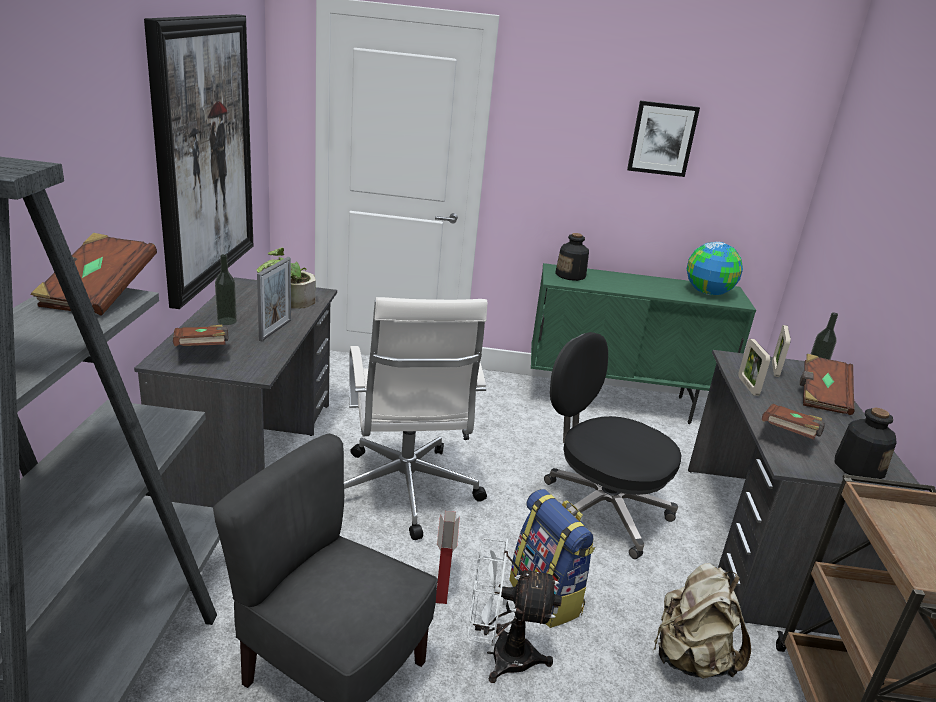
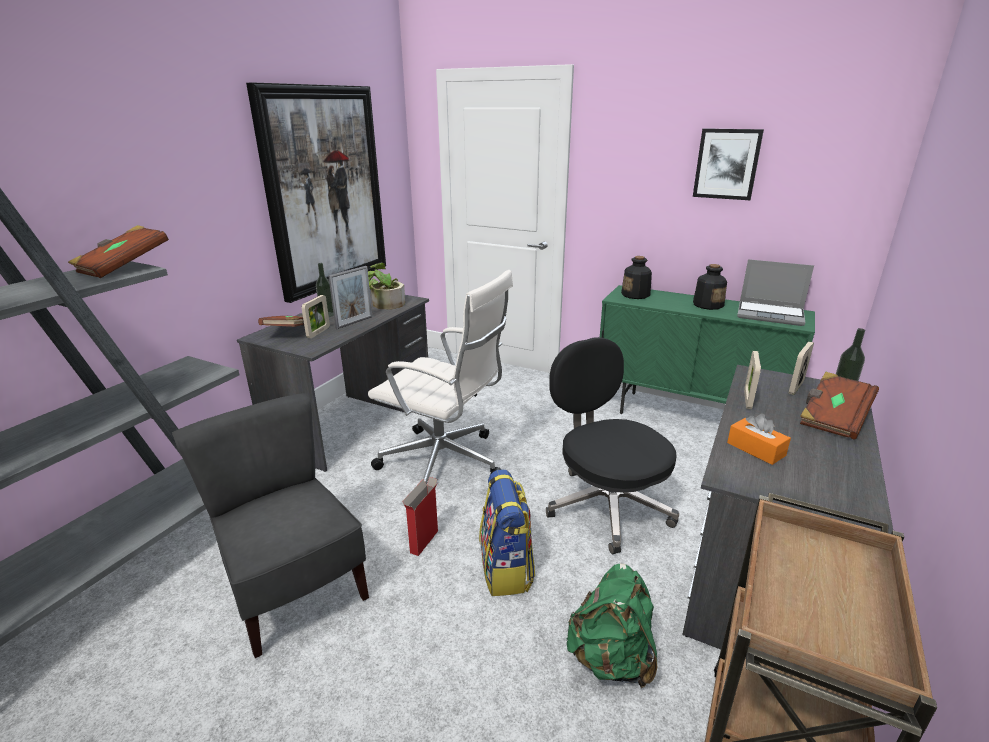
camera: 25 degrees right, 0 degrees up
(241, 348) = (318, 332): none -> picture frame
(405, 492) = (445, 463): white office chair -> white office chair turned 75 degrees counterclockwise
(500, 655) = (433, 608): white fan -> none
(690, 659) = (611, 659): beige backpack -> green backpack
(708, 292) = (771, 314): globe -> laptop
(789, 435) = (756, 449): brown book -> orange tissue box
(858, 467) = (817, 492): bottle -> bottle (707, 305)

